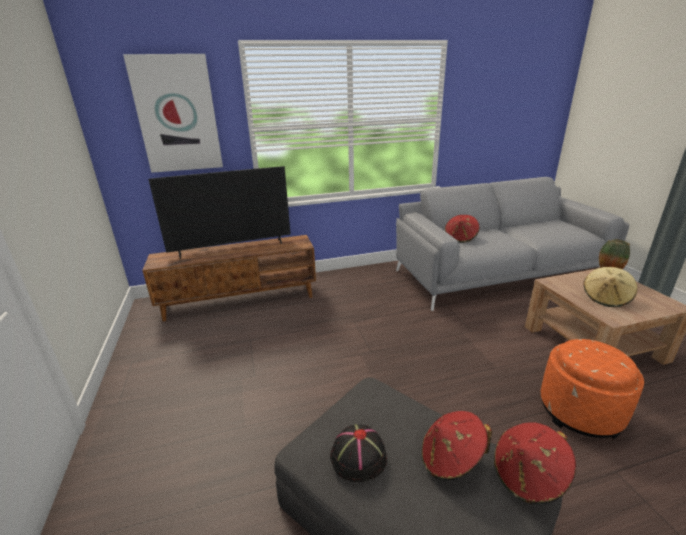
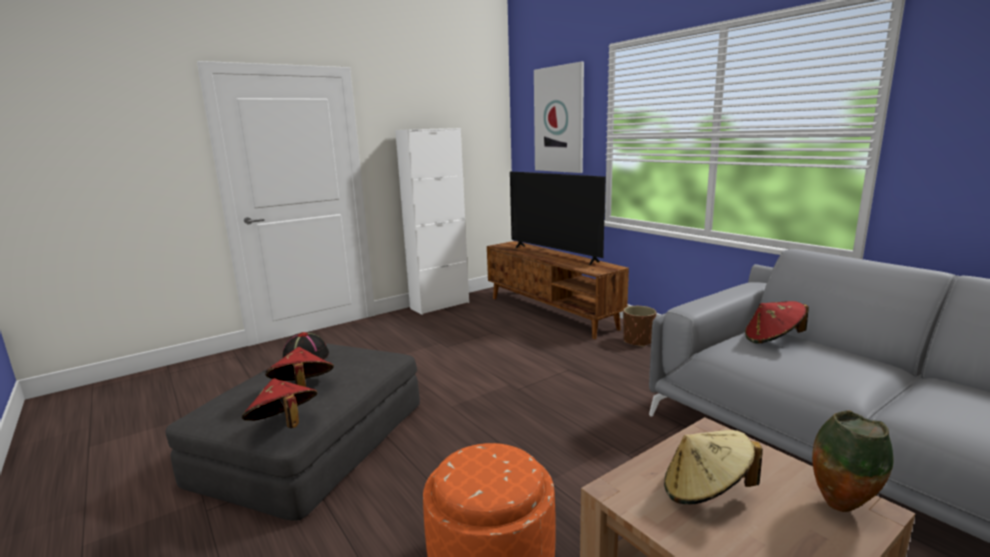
camera: 70 degrees right, 10 degrees down
(131, 360) = (439, 305): none -> white cabinet
(330, 283) = (638, 341): none -> brown planter

